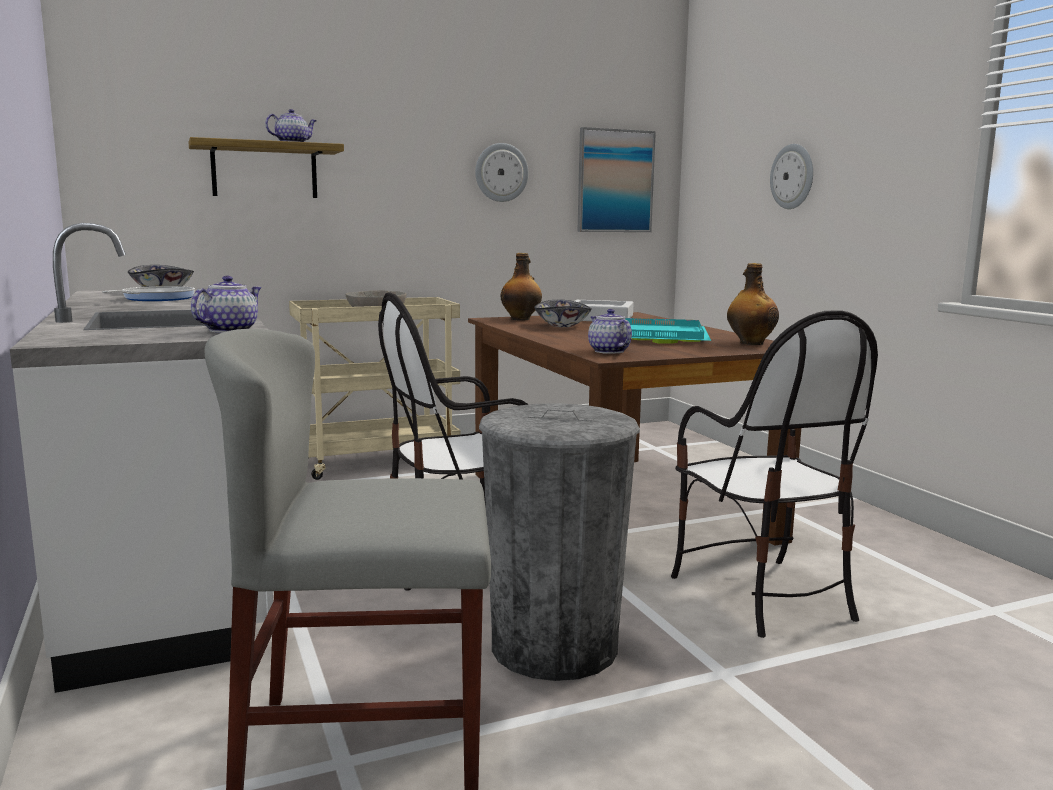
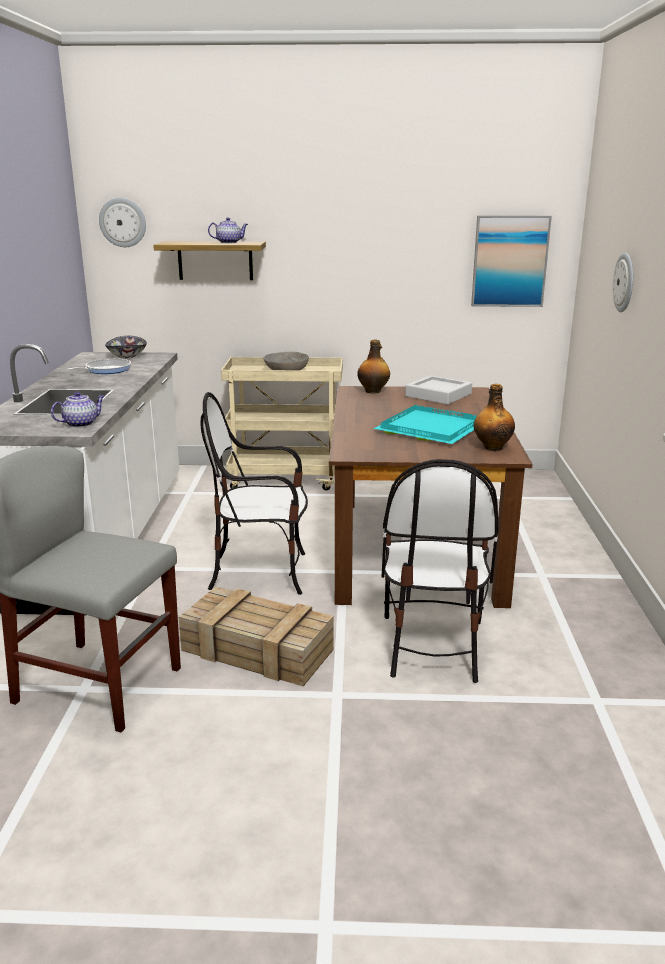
camera: 25 degrees right, 10 degrees up
(501, 172) = (402, 256): wall clock -> wall clock (123, 222)
(554, 647) = (255, 650): grey trash can -> crate
(563, 325) = (389, 404): bowl -> none
(608, 351) = (361, 446): teapot -> none

